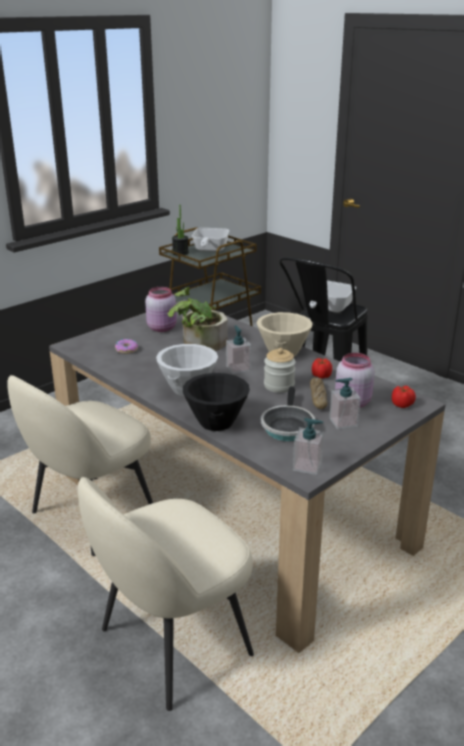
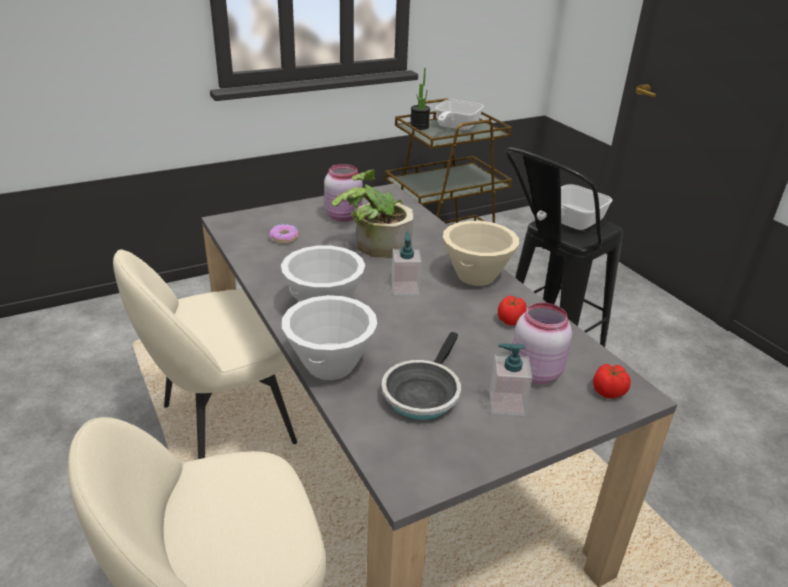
camera: 15 degrees right, 5 degrees up
(215, 422) = (329, 365): black bowl -> white bowl
(279, 386) = (444, 325): jar -> none
(307, 466) = (416, 470): soap dispenser -> none
(318, 397) = (489, 354): bread -> none

